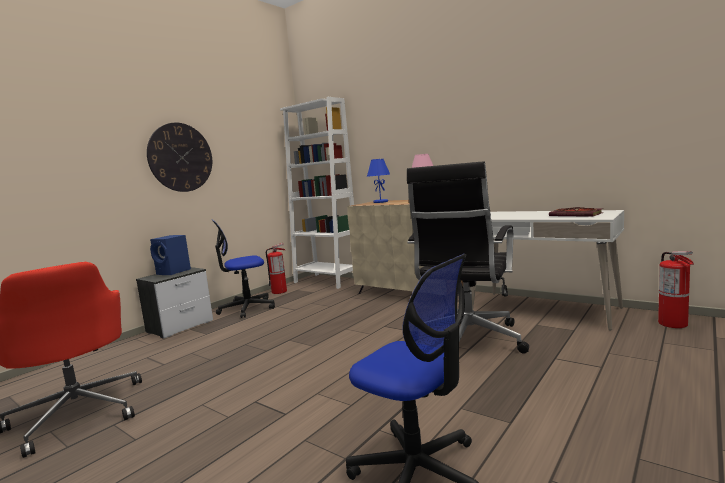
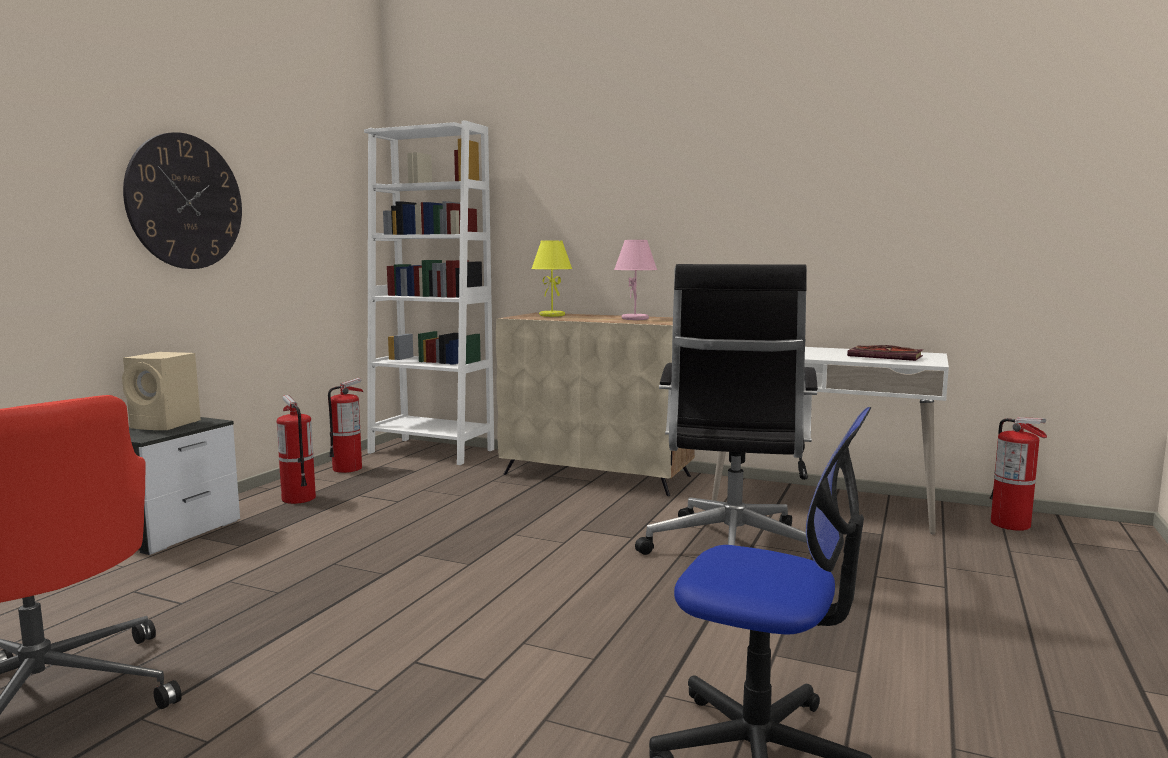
camera: 15 degrees left, 0 degrees up
(174, 272) = (167, 425): blue speaker -> beige speaker
(247, 308) = (298, 498): office chair -> fire extinguisher
(380, 202) = (551, 315): blue table lamp -> yellow table lamp

